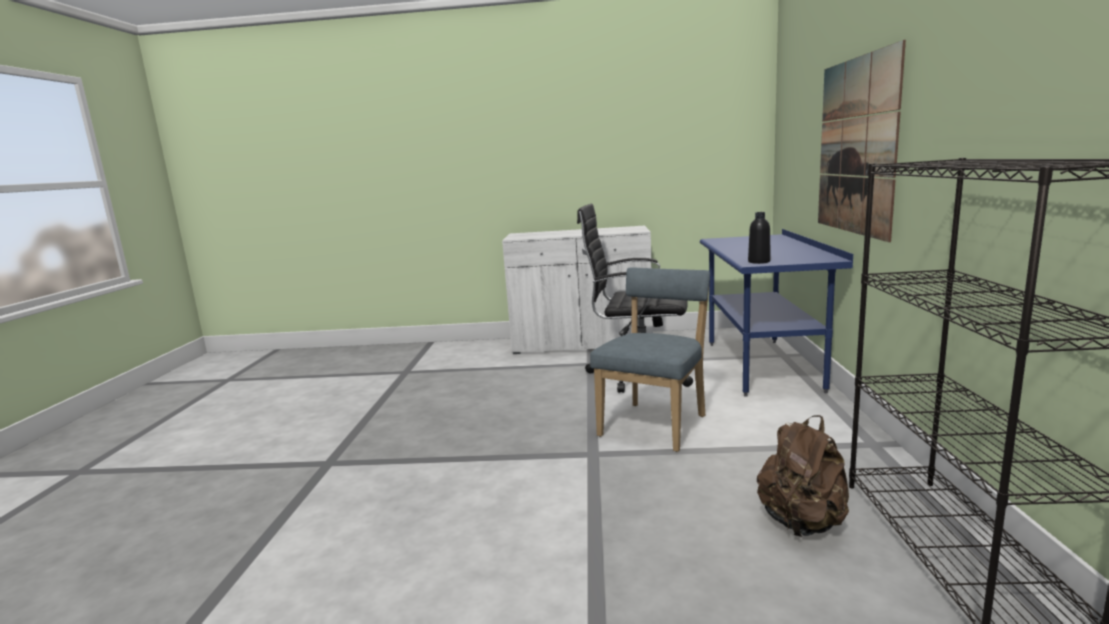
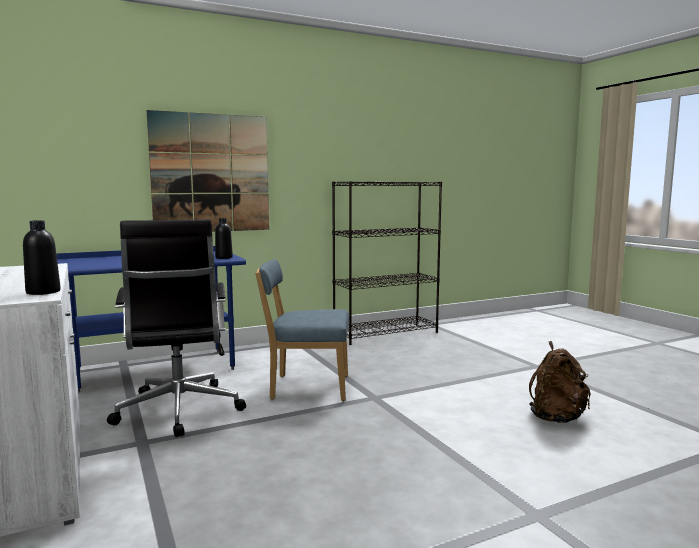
camera: 120 degrees left, 5 degrees down
(528, 237) = (43, 292): none -> black bottle
(802, 523) = (394, 350): brown backpack -> brown backpack (556, 418)

